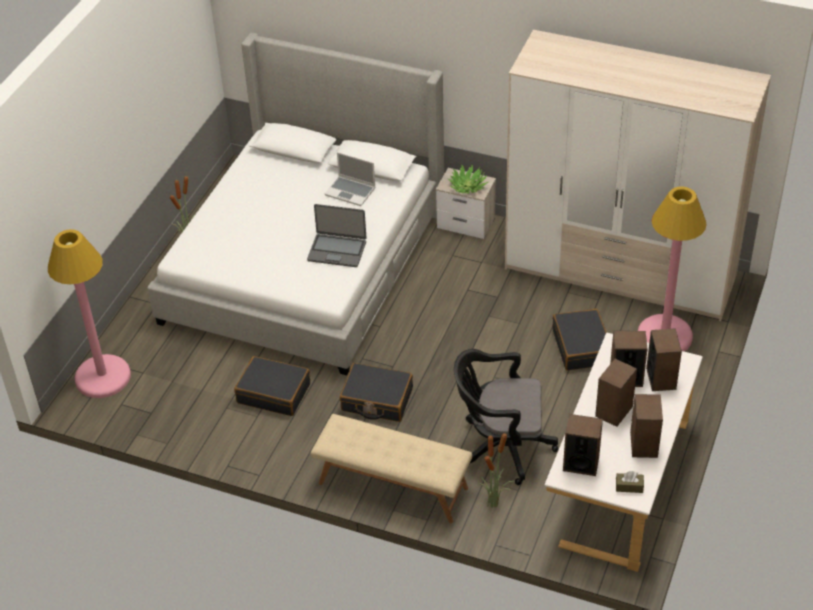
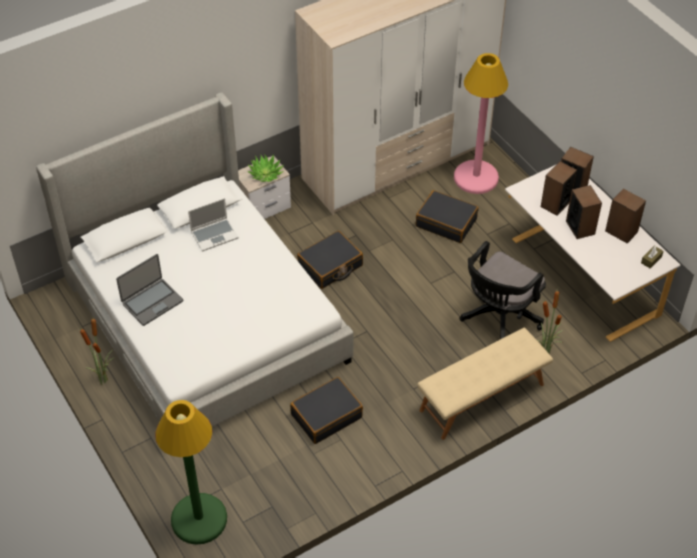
camera: 55 degrees left, 5 degrees up
(102, 377) = (199, 519): pink floor lamp -> green floor lamp
(337, 250) = (272, 279): laptop -> laptop (152, 302)
(377, 400) = (391, 359): black suitcase -> black suitcase (330, 266)
(581, 463) = (612, 270): speaker -> none

